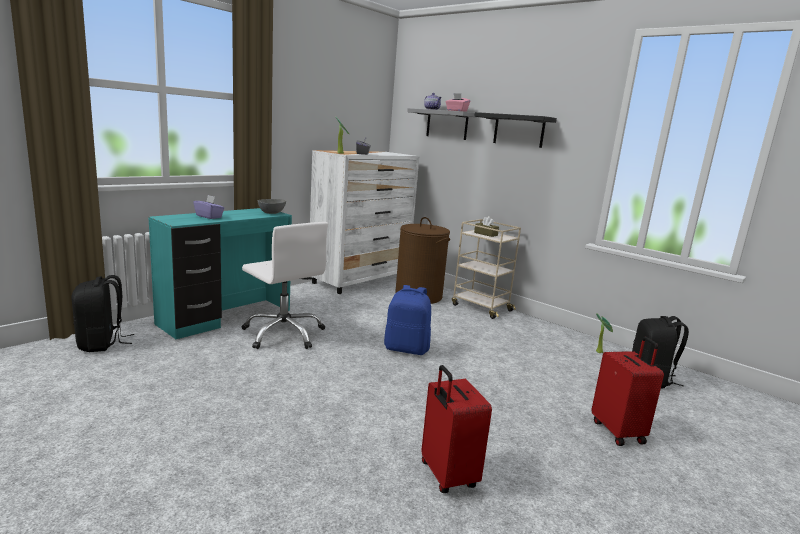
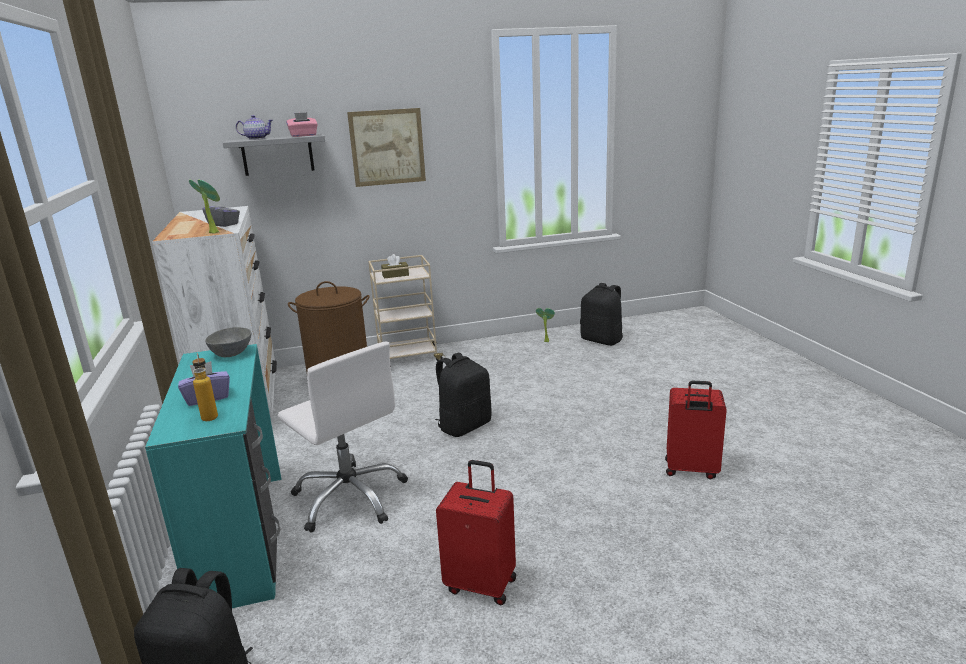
camera: 55 degrees left, 5 degrees up
(187, 219) = (209, 415): none -> bottle
(284, 334) = (350, 497): white office chair -> white office chair turned 60 degrees clockwise
(407, 349) = (464, 426): blue backpack -> black backpack
(518, 130) = (387, 147): black shelf -> picture
(619, 432) = (665, 381): red suitcase -> red suitcase (481, 584)

